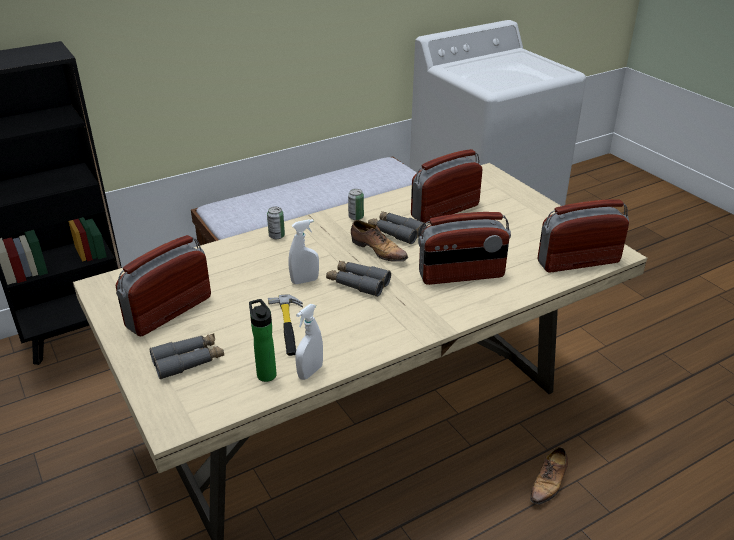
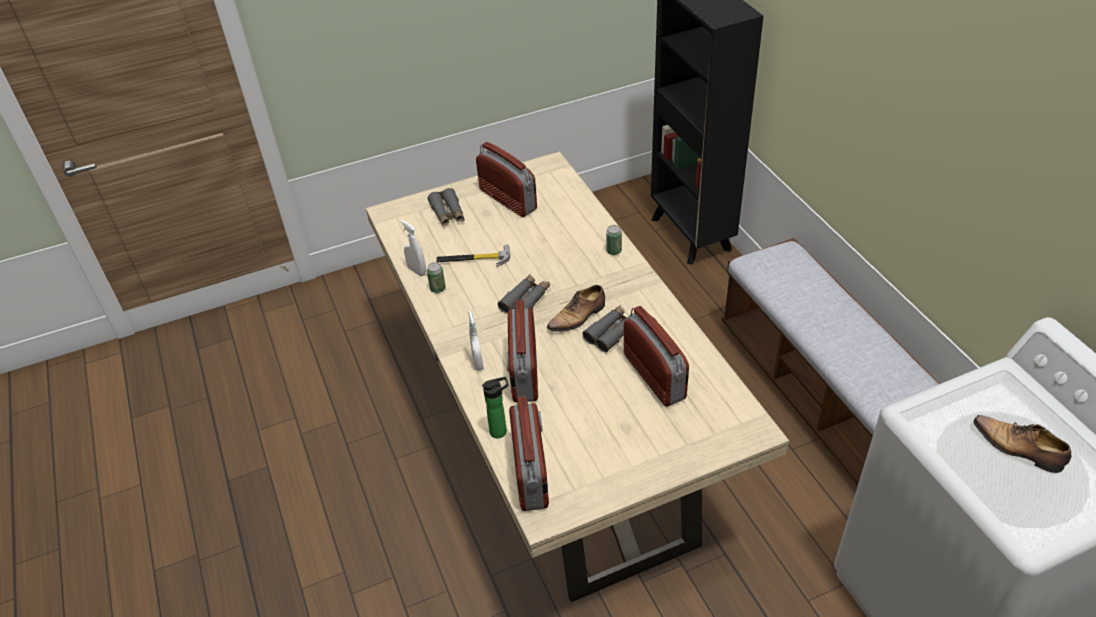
camera: 100 degrees right, 10 degrees up
(265, 373) = (423, 249): bottle -> bottle (501, 431)
(304, 281) = (536, 268): white spray bottle -> white spray bottle (478, 362)
(356, 217) = (645, 305): can -> can (438, 288)
(549, 483) = (450, 564): shoe -> shoe (1018, 449)

